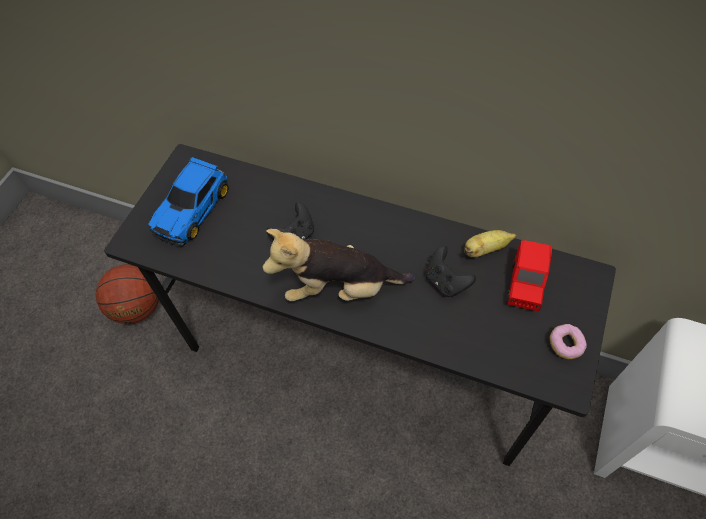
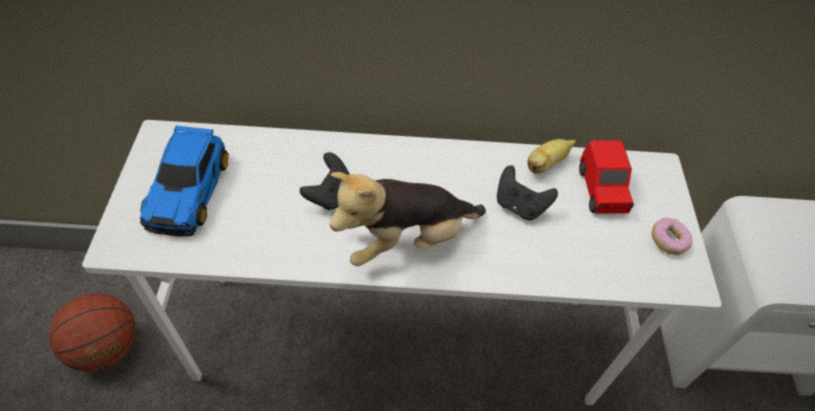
camera: 25 degrees left, 5 degrees down
(360, 359) = (398, 336): black desk -> white desk

